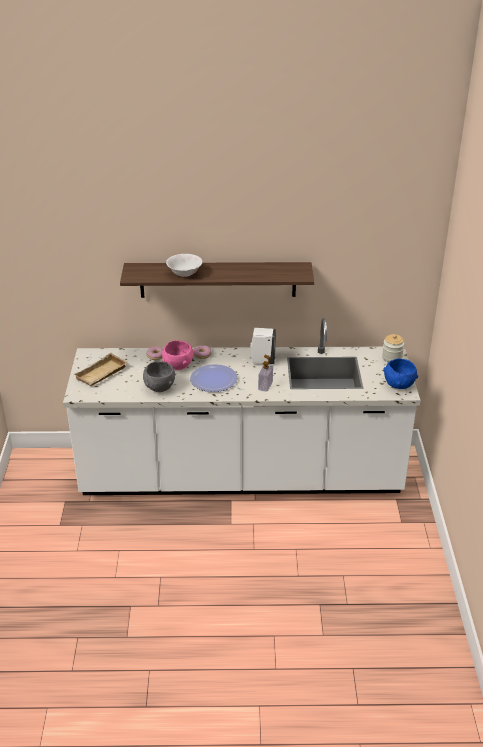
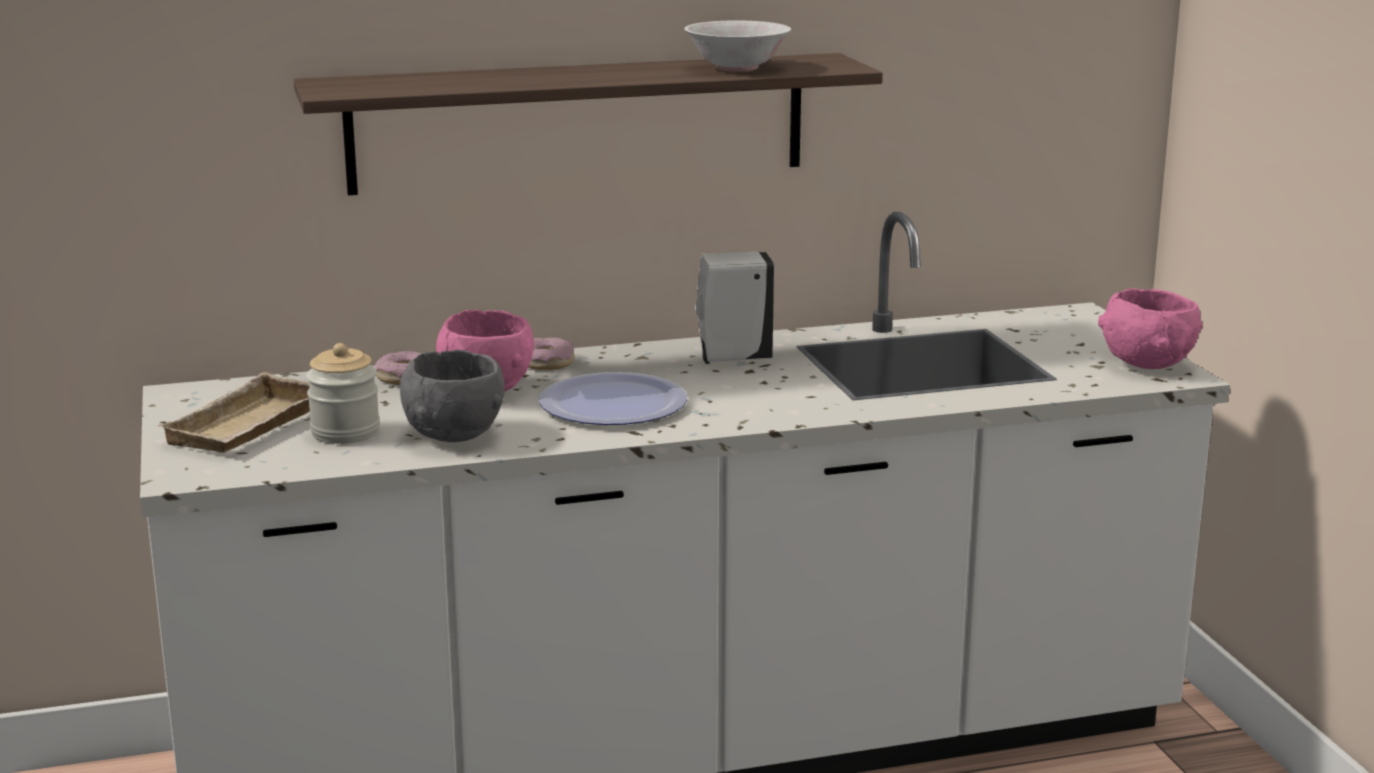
camera: 15 degrees left, 15 degrees down
(184, 273) = (496, 81): white bowl -> white bowl (736, 67)
(265, 386) = (776, 401): soap dispenser -> none
(392, 358) = (1081, 322): jar -> jar (345, 432)
(399, 385) = (1147, 365): blue bowl -> pink bowl

